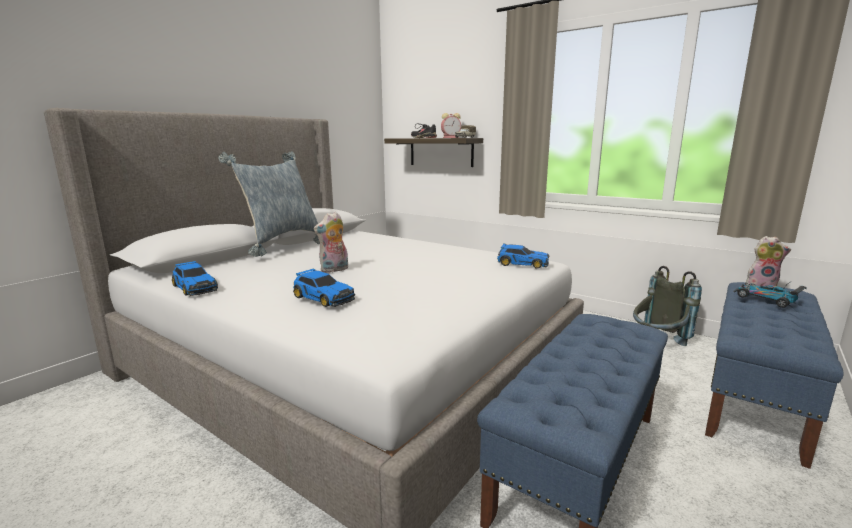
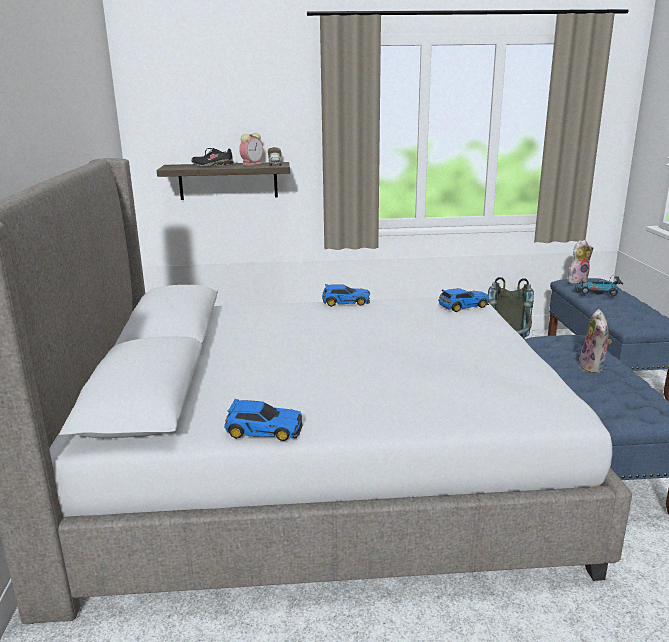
camera: 40 degrees left, 5 degrees up
(280, 249) = (200, 357): pillow -> none
(323, 297) = (424, 390): toy car -> toy car (345, 302)
(334, 270) = (340, 361): plush toy -> plush toy (593, 368)

